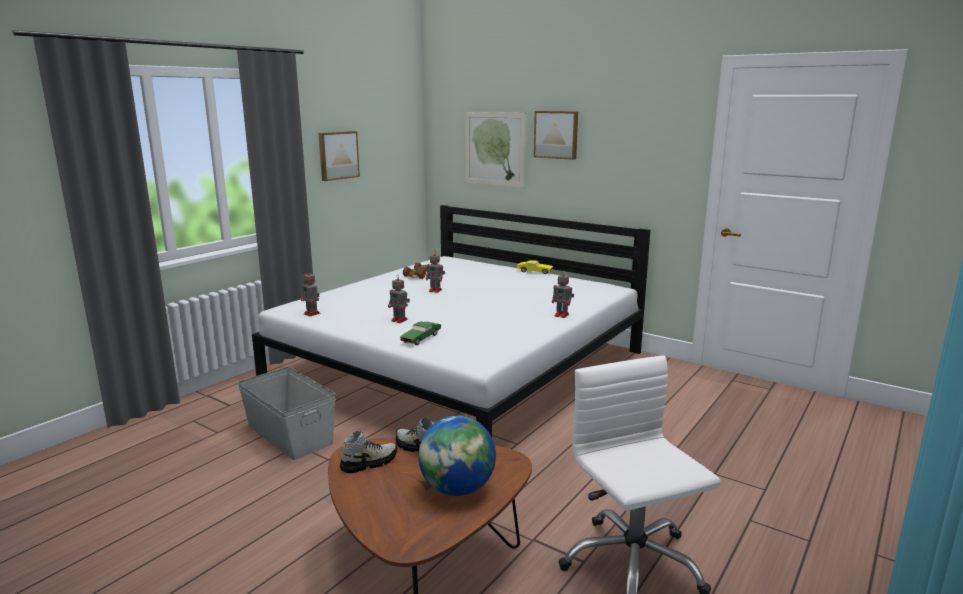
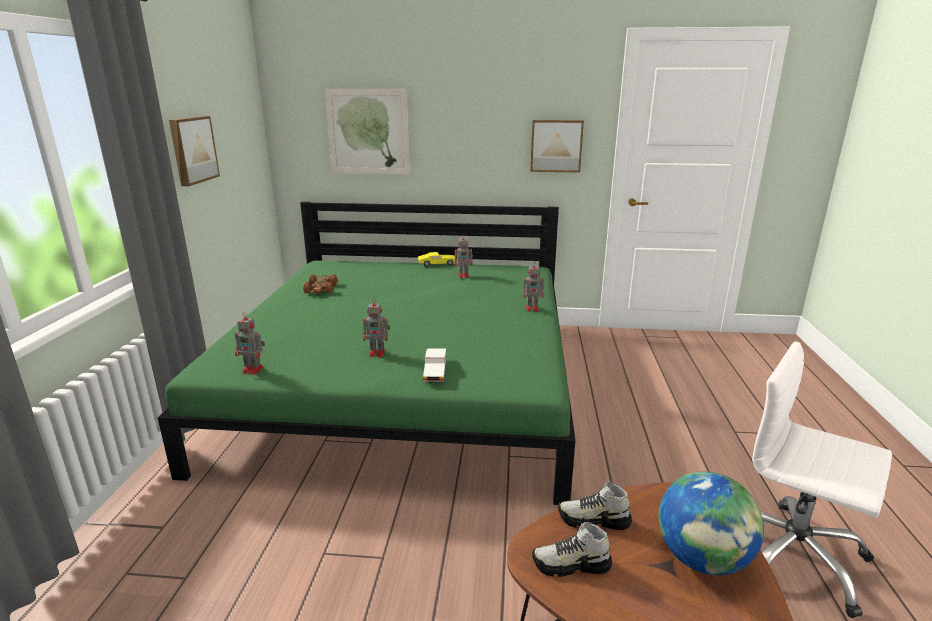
camera: 30 degrees left, 5 degrees up
(290, 434) = (297, 540): grey storage box -> none
(369, 463) = (571, 565): shoe -> shoe turned 120 degrees counterclockwise
(421, 338) = (435, 371): green toy car -> white toy car
(436, 290) = (367, 305): toy robot -> toy robot (464, 276)
(460, 367) = (407, 384): white bed -> green bed
(556, 134) = (447, 113): picture -> picture (556, 146)

